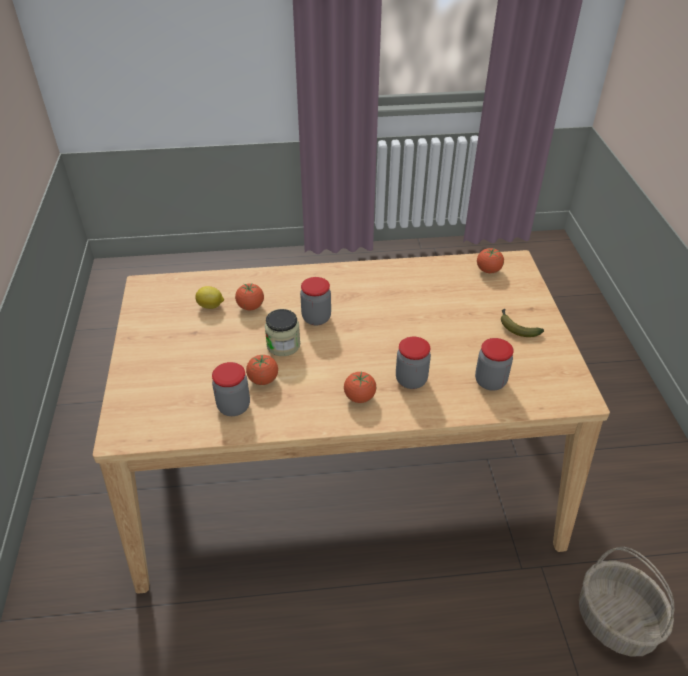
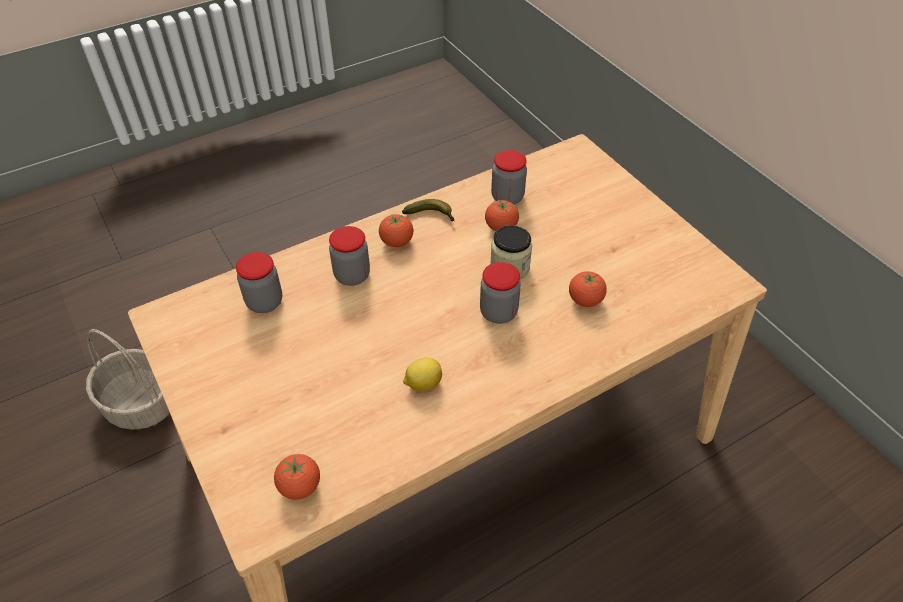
camera: 155 degrees right, 5 degrees up
(211, 306) = (629, 285): lemon -> lemon (423, 384)
(516, 327) = (242, 388): banana -> banana (432, 216)

